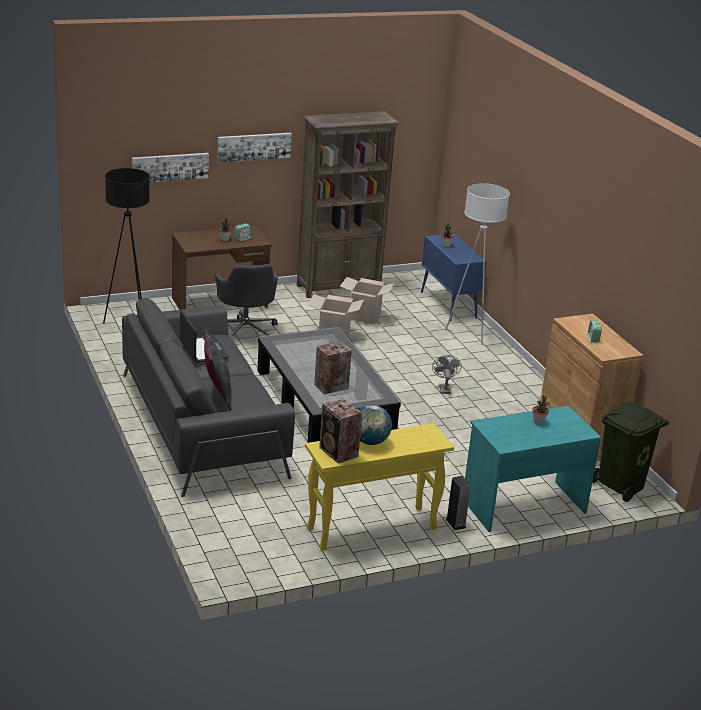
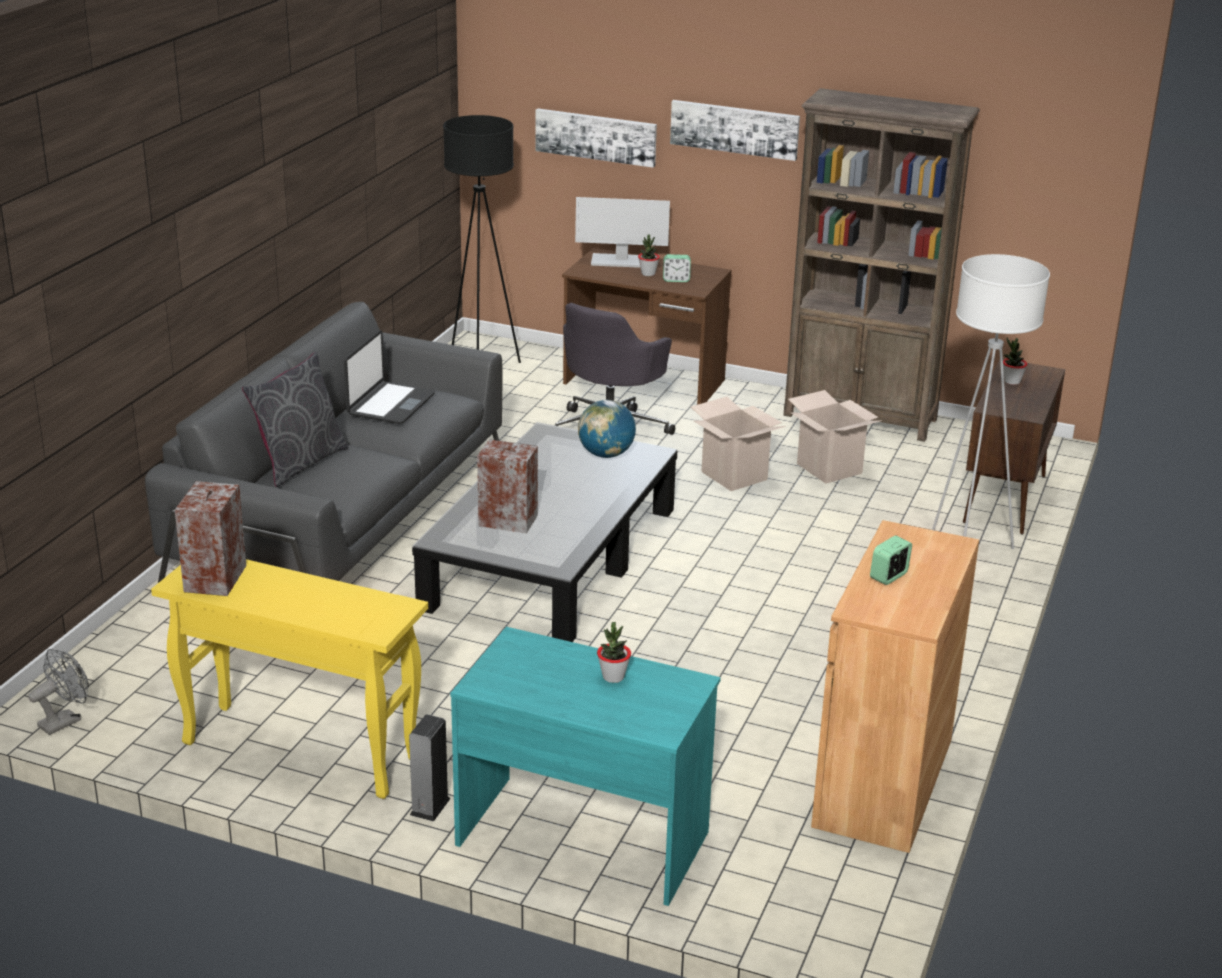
camera: 45 degrees right, 0 degrees up
(199, 236) = (620, 261): none -> monitor
(370, 442) = (284, 585): globe -> globe (606, 455)
(444, 388) = (773, 612): grey fan -> grey fan (65, 720)
(448, 305) = (1004, 500): blue cabinet -> brown cabinet
(621, 486) = (815, 897): green trash can -> none

